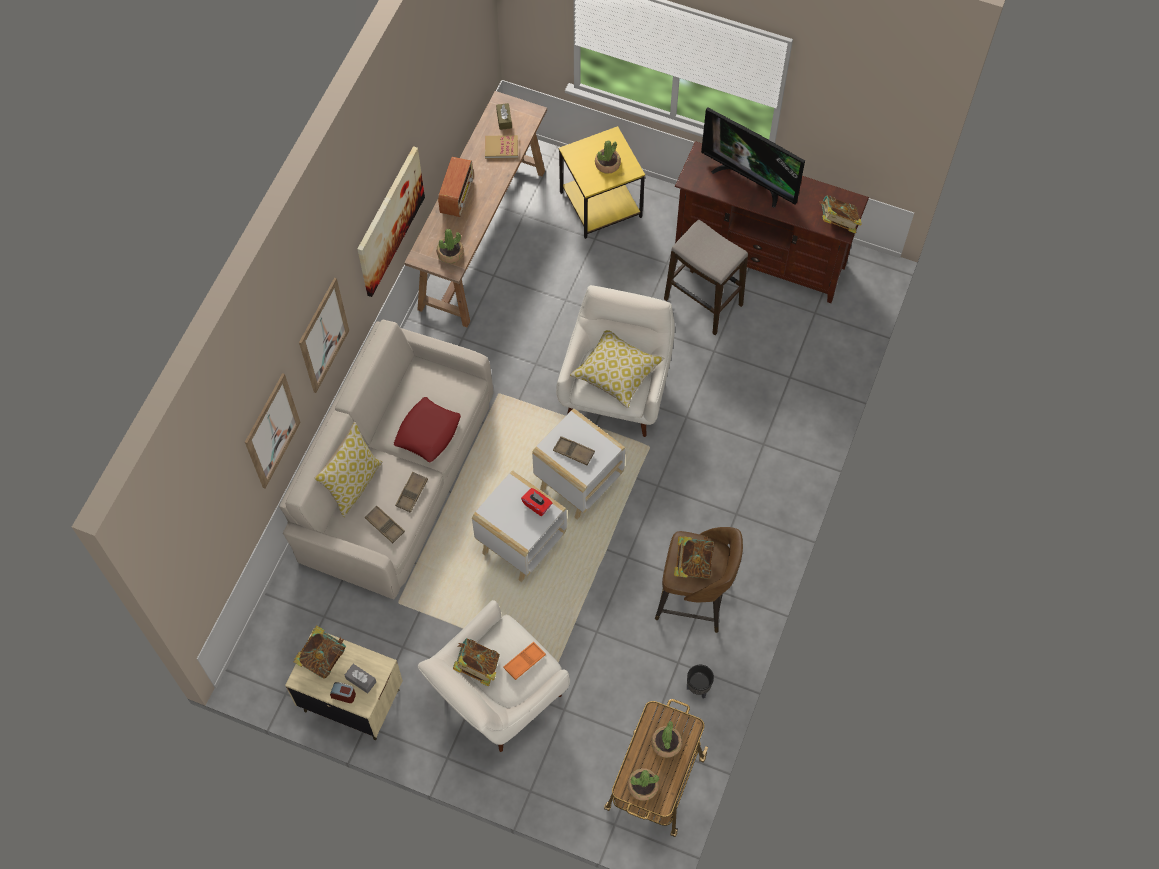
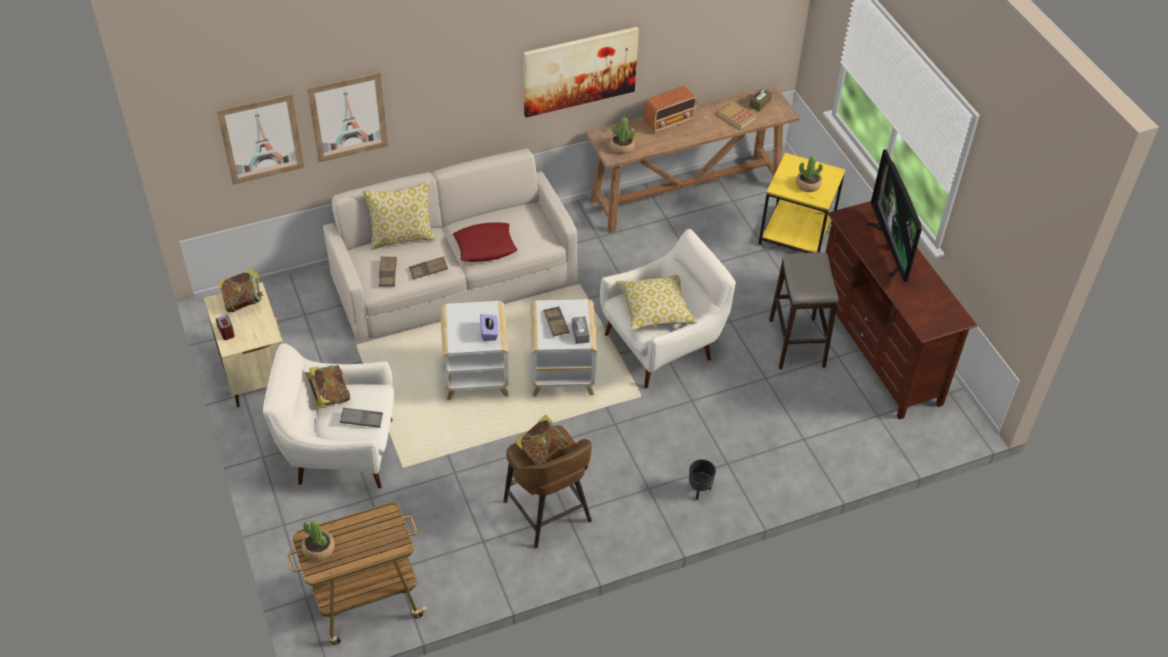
camera: 45 degrees right, 15 degrees down
(323, 335) = (449, 93): picture -> picture (261, 139)
(361, 680) = (247, 333): grey tissue box -> grey tissue box (580, 333)
(524, 662) = (361, 419): orange tray -> grey tray
(537, 505) = (489, 333): red tissue box -> purple tissue box
(666, 743) = (370, 539): potted plant -> none
(697, 688) = (474, 569): black planter -> black planter (699, 490)
(837, 223) = (928, 322): book -> none

